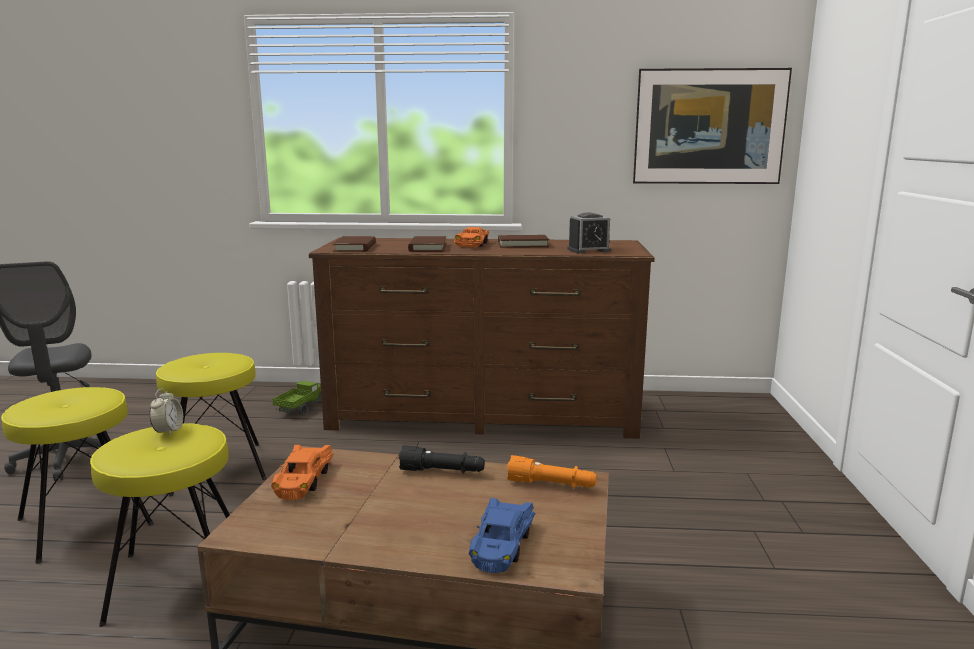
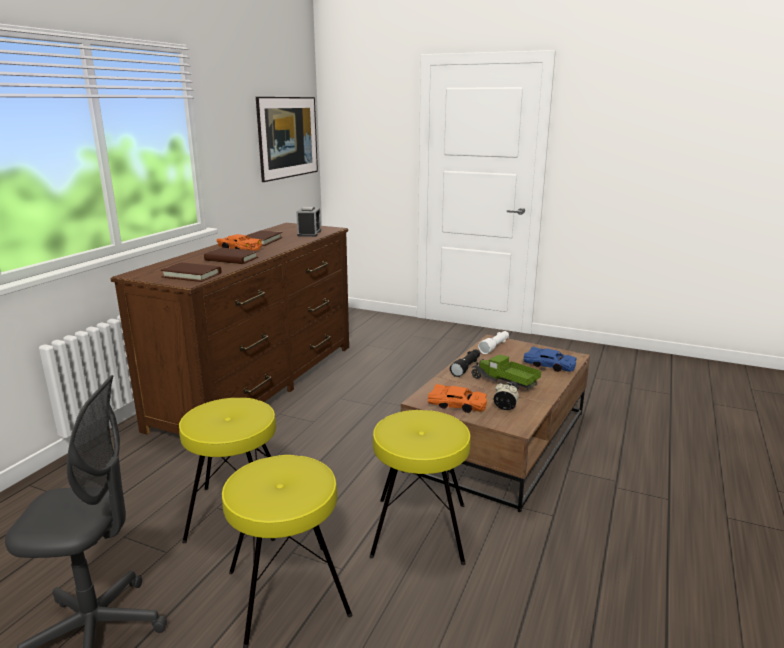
camera: 70 degrees left, 5 degrees up
(168, 431) = (398, 427): alarm clock -> alarm clock (505, 408)
(303, 407) = (140, 459): toy truck -> toy truck (504, 383)
(551, 485) = (495, 347): orange flashlight -> white flashlight

